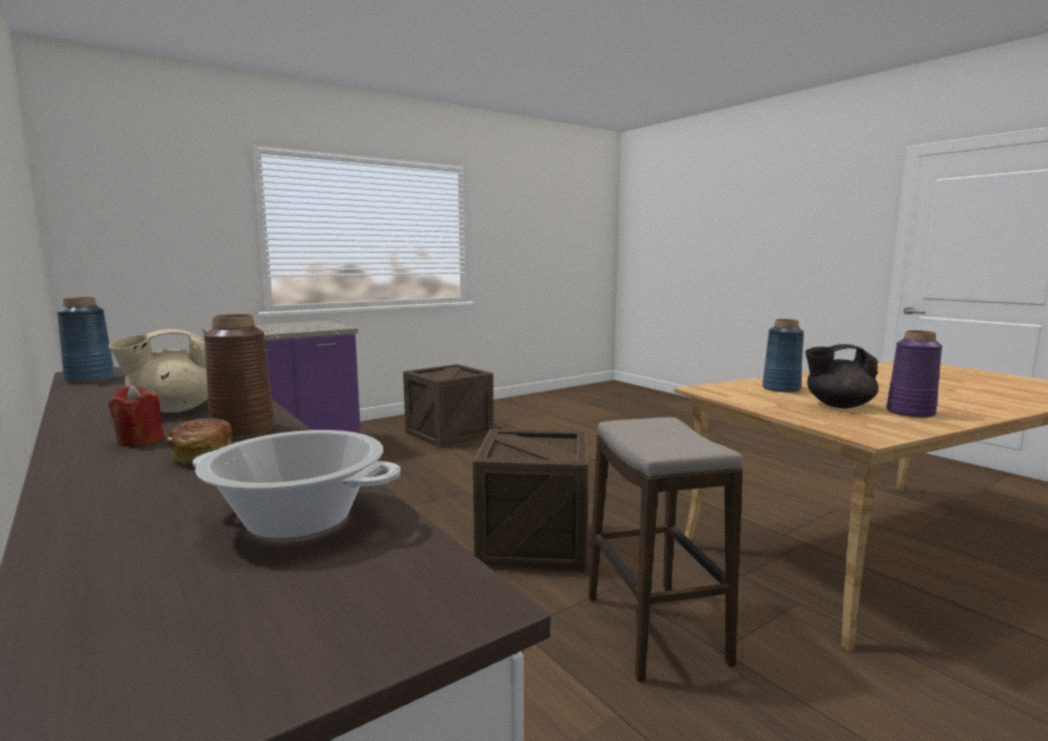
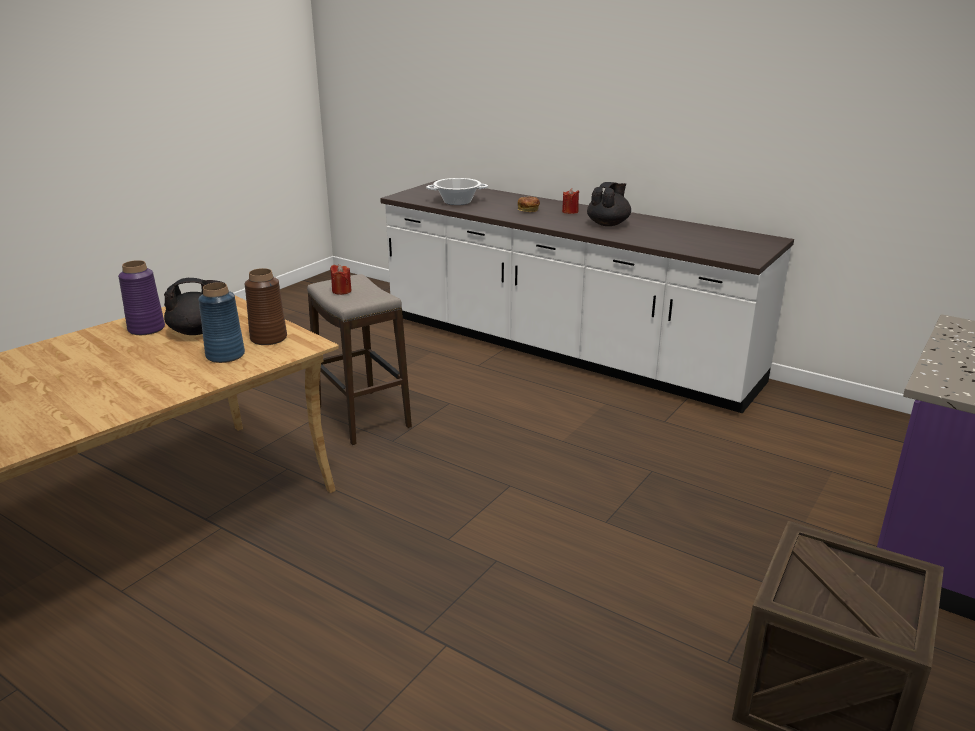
camera: 160 degrees right, 15 degrees up
(90, 379) = (740, 235): blue vase -> none
(174, 409) = (608, 224): beige teapot -> black teapot
(243, 430) = (543, 219): brown vase -> brown vase (268, 338)
(533, 543) = (477, 465): crate -> none
(681, 437) = (341, 291): none -> red candle

